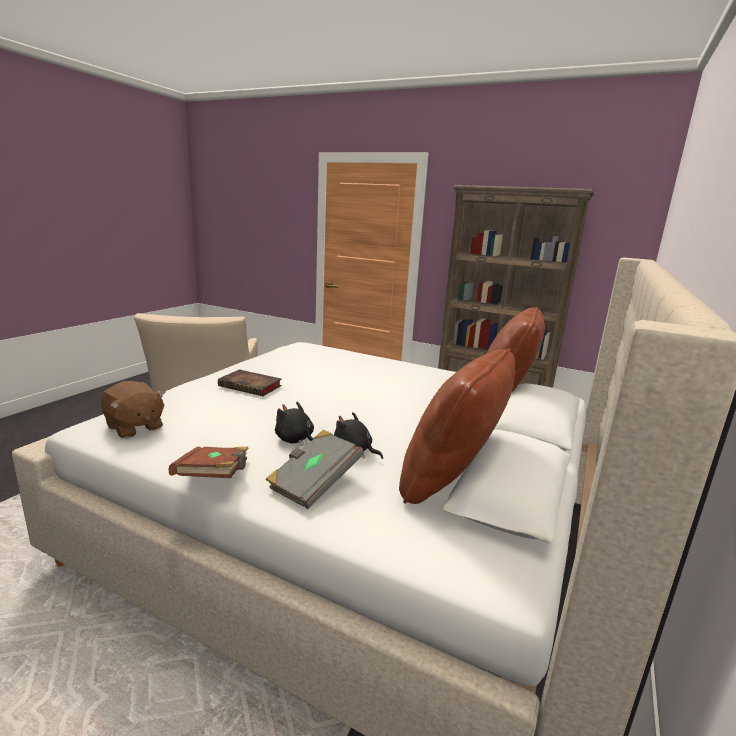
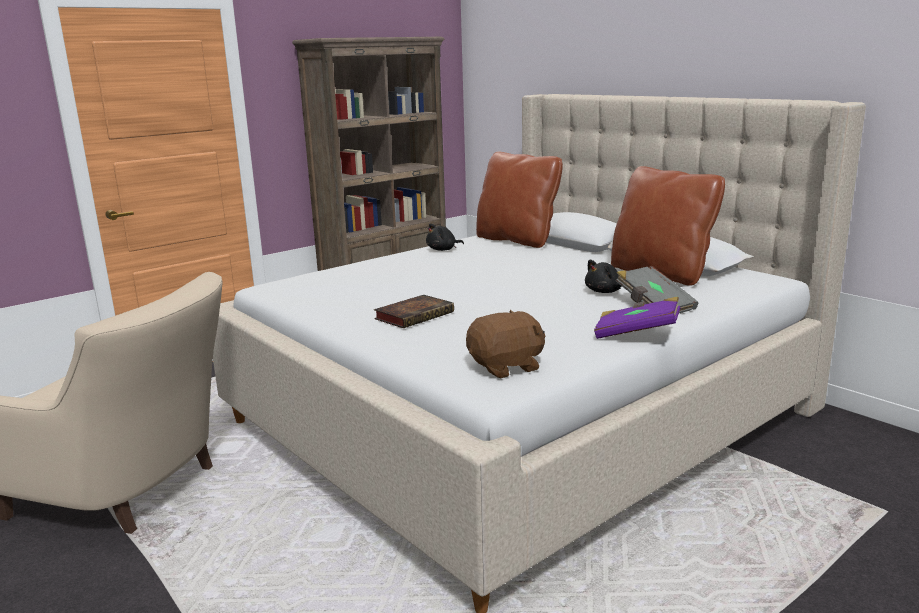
camera: 65 degrees left, 0 degrees up
(215, 477) = (636, 334): brown book -> purple book
(296, 440) = (574, 306): black plush toy -> black plush toy (443, 250)

